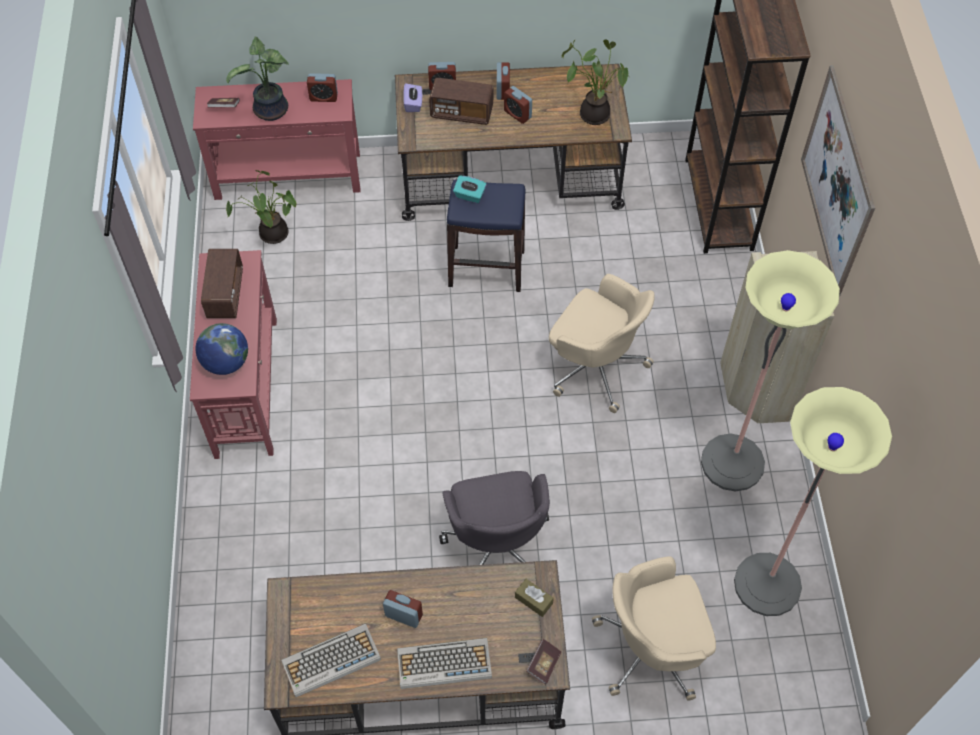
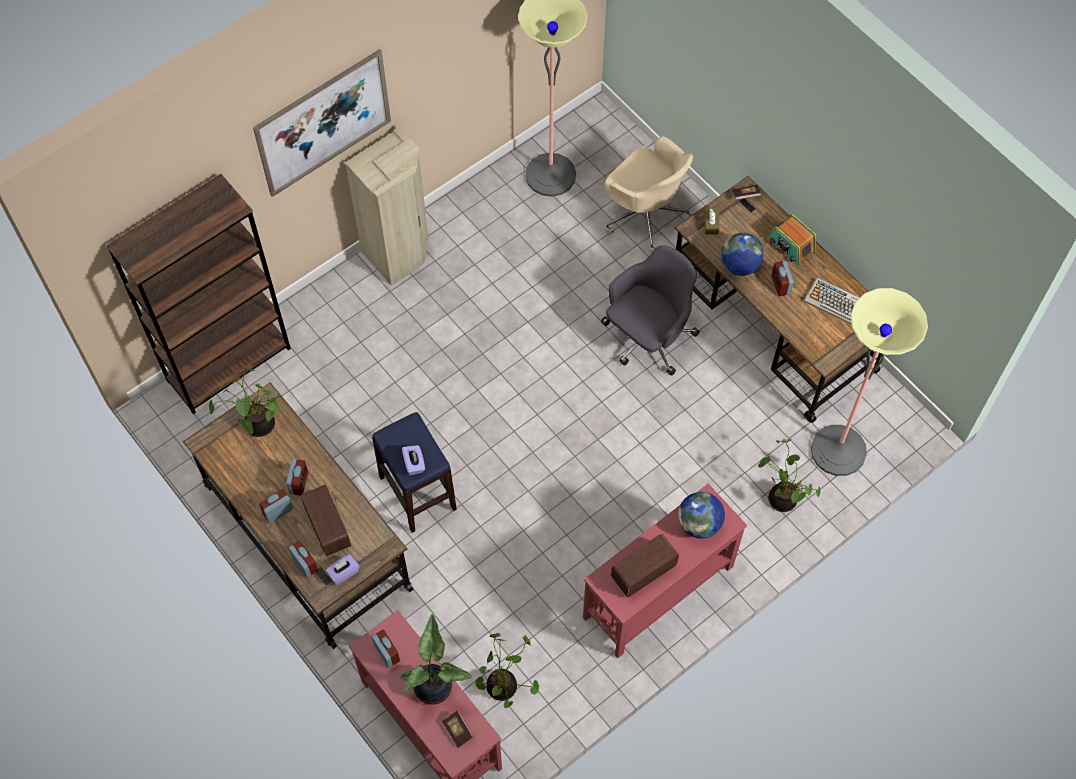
camera: 125 degrees left, 5 degrees up
(236, 548) = (784, 498): none -> potted plant
(443, 664) = (790, 245): keyboard -> radio
(459, 591) = (739, 265): none -> globe
(469, 195) = (414, 464): turquoise tissue box -> purple tissue box
(595, 366) = (454, 363): beige office chair -> none
(732, 463) = (473, 237): floor lamp -> floor lamp (838, 450)

